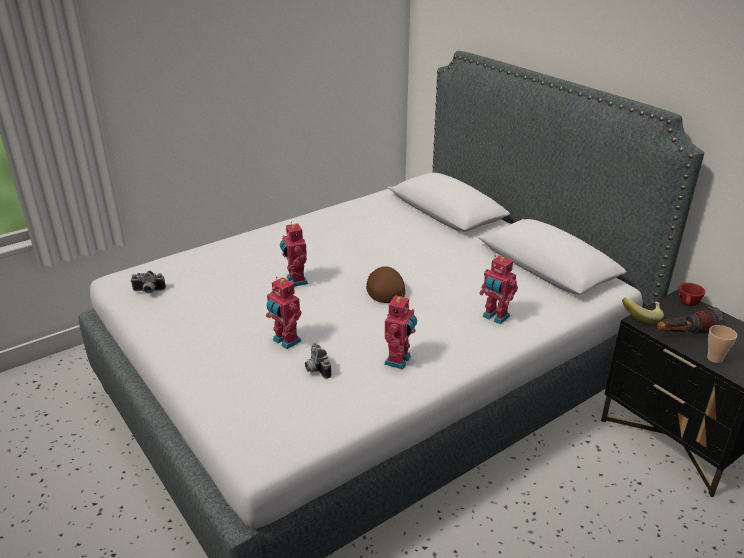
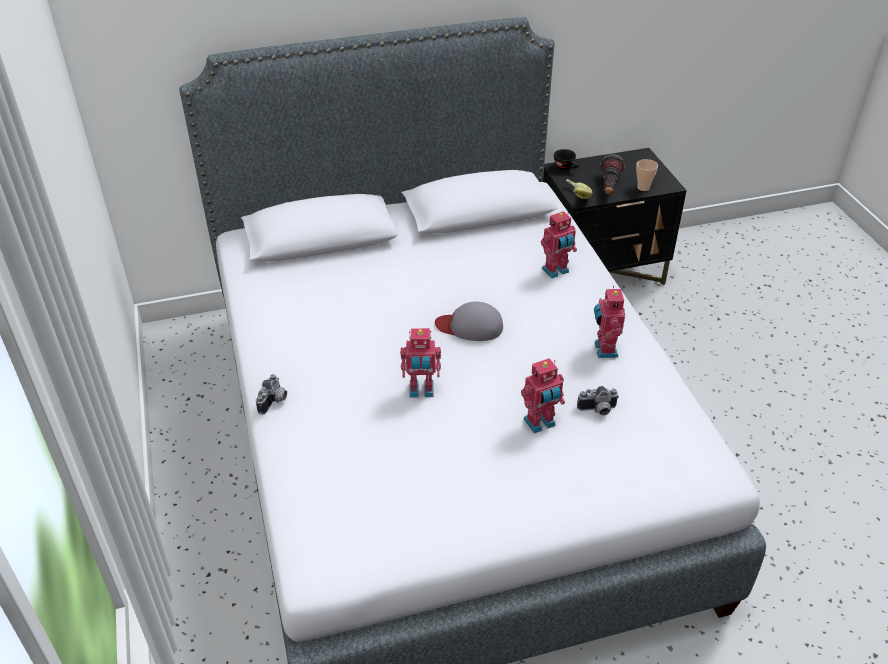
camera: 70 degrees left, 10 degrees up
(148, 291) = (375, 535): camera -> camera (274, 402)
(384, 287) = (470, 326): brown cap -> grey cap
(399, 361) = (604, 350): toy robot -> toy robot turned 135 degrees counterclockwise
(688, 304) = (566, 168): red cup -> black cup

